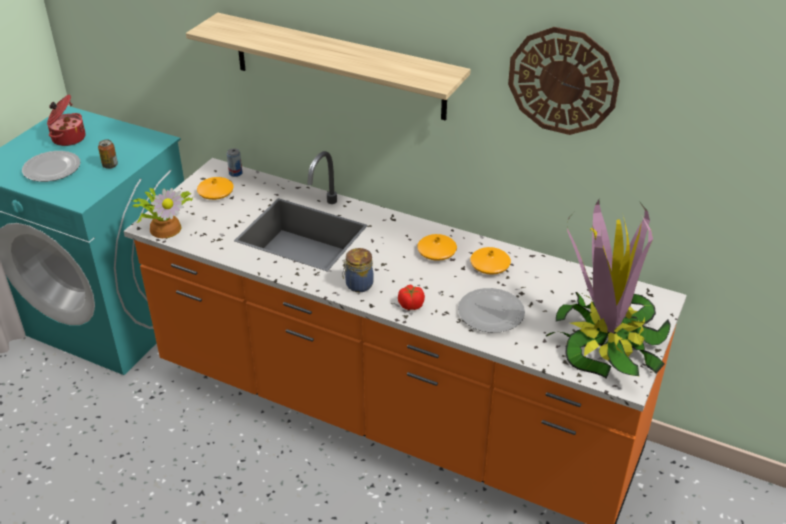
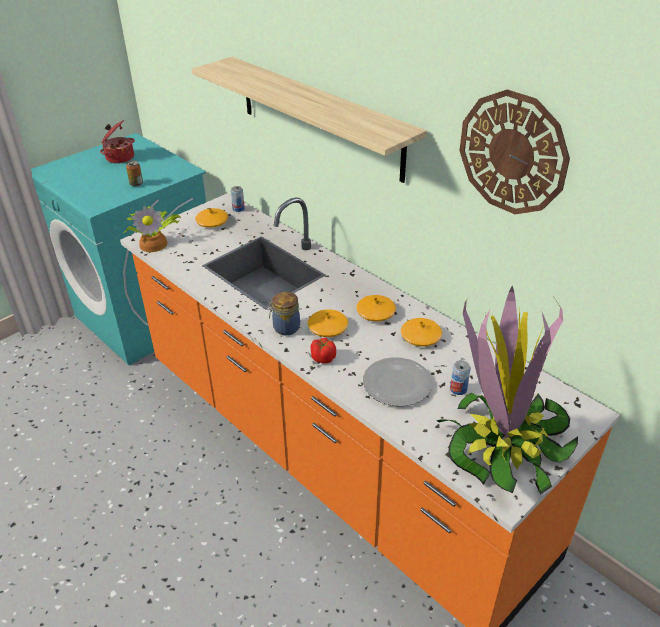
camera: 20 degrees right, 0 degrees up
(52, 169) = (92, 179): plate -> none
(399, 276) = (328, 328): none -> orange vase
(546, 305) = (458, 389): none -> can

